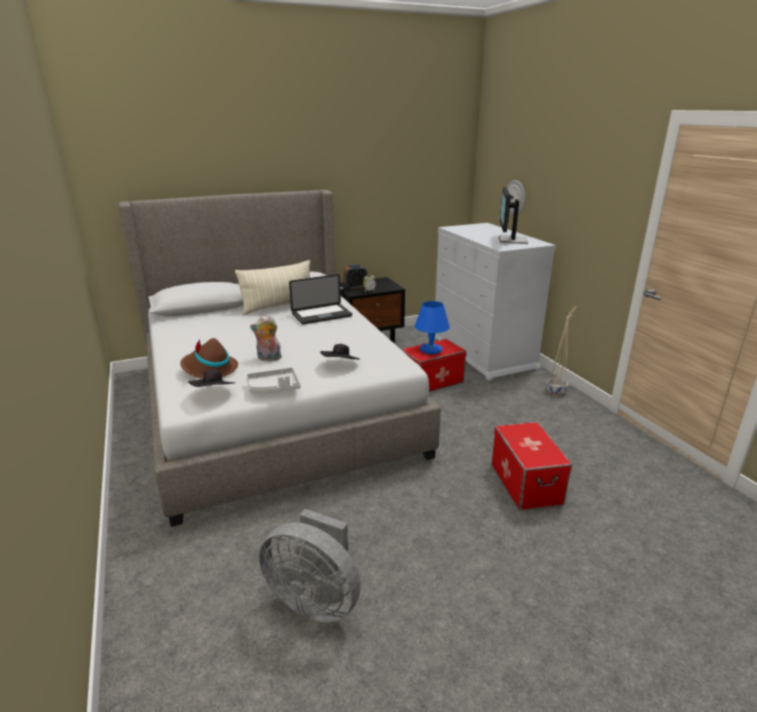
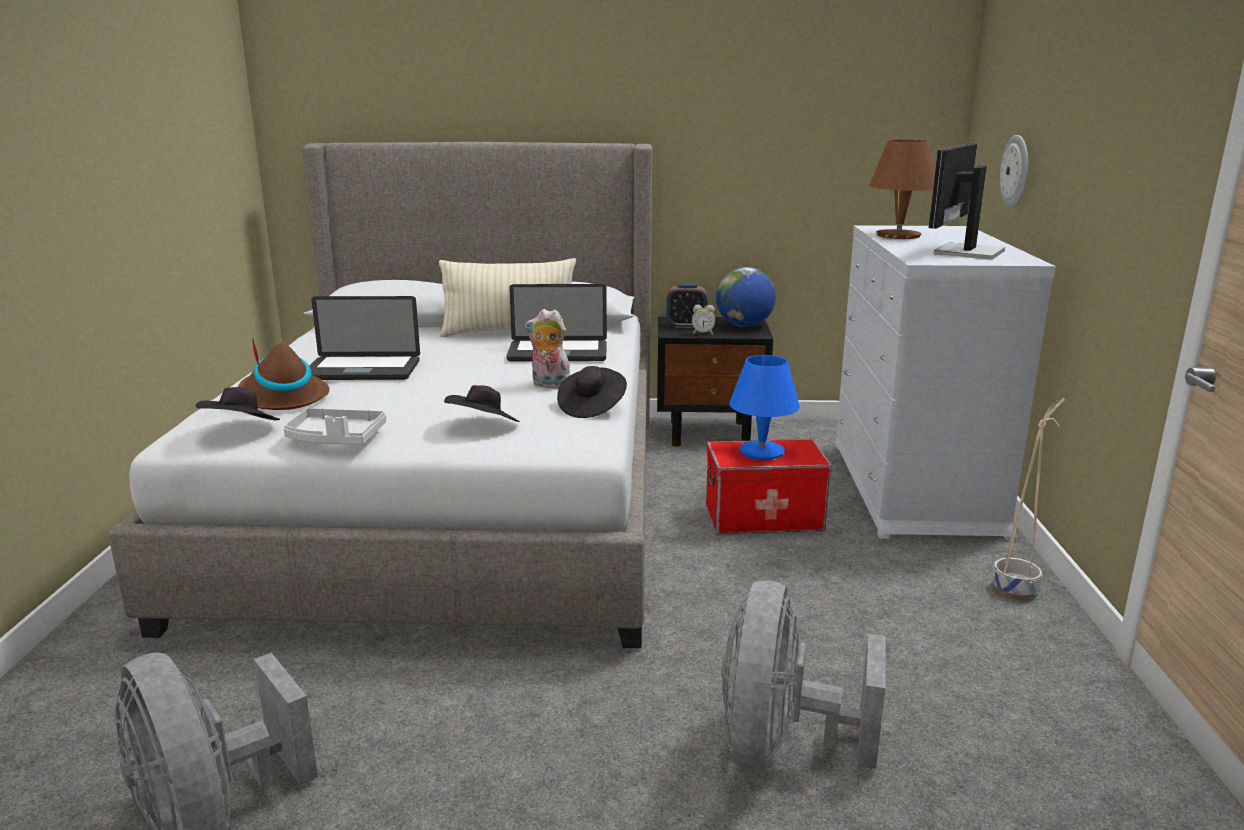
camera: 25 degrees right, 5 degrees down
(230, 344) = (362, 370): none -> laptop
(268, 359) = (390, 399): plush toy -> plush toy (549, 385)
(378, 344) = (591, 407): none -> black hat
(383, 283) = (744, 325): none -> globe
(468, 232) = (899, 235): none -> brown table lamp
(526, 483) = (781, 747): storage box -> grey fan

